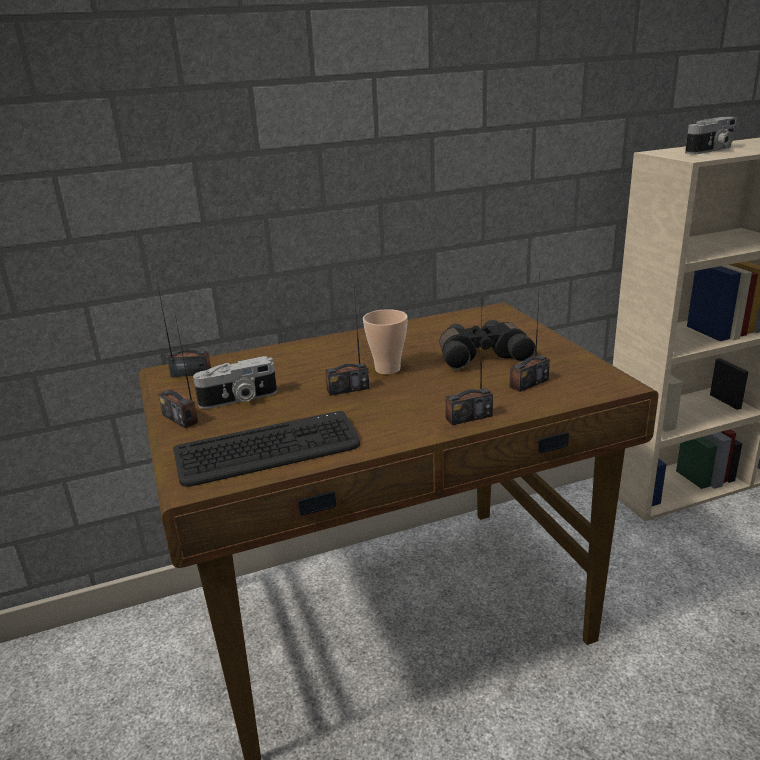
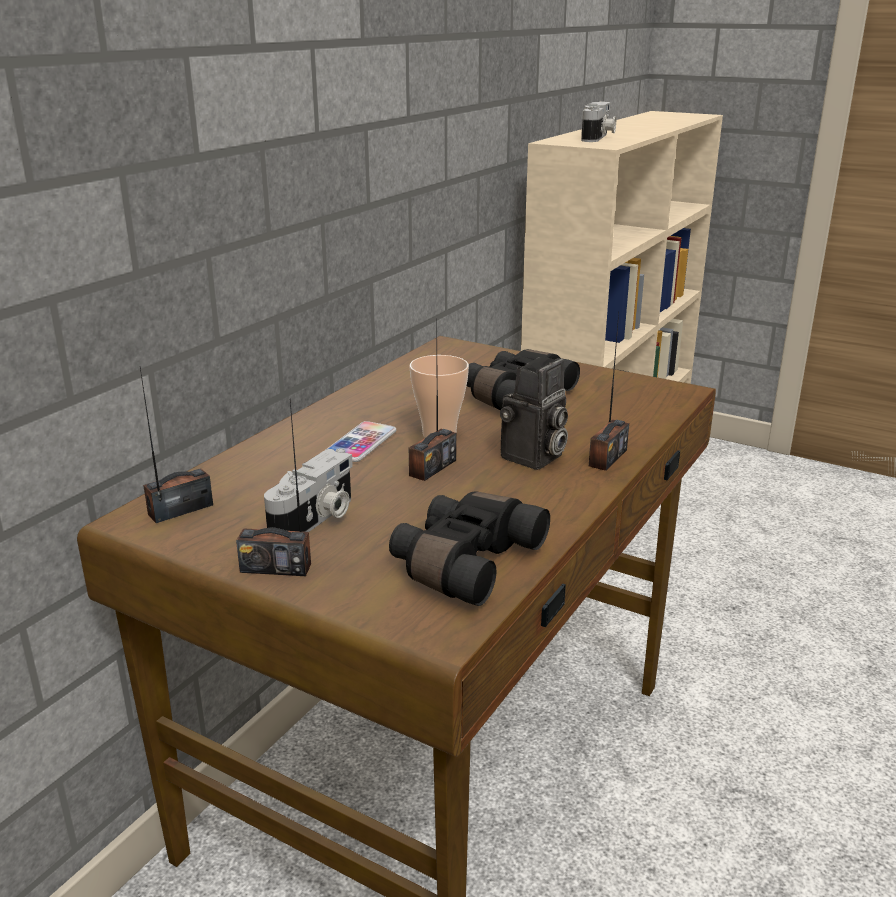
camera: 40 degrees left, 0 degrees up
(268, 451) = (463, 562): keyboard -> black binoculars
(334, 362) = (361, 443): none -> phone
(418, 402) = (533, 458): none -> camera
(528, 383) = (605, 410): radio -> none

